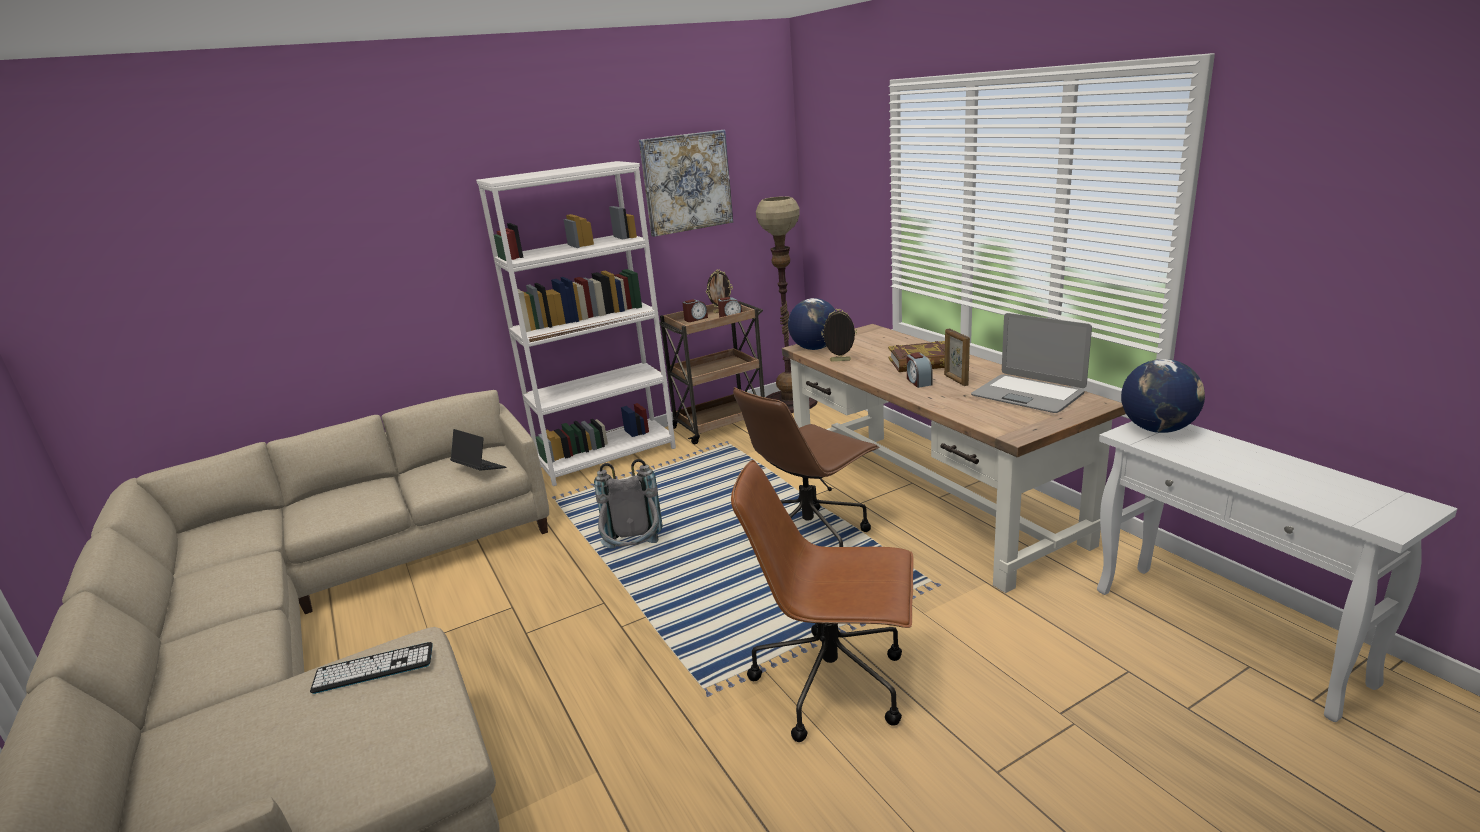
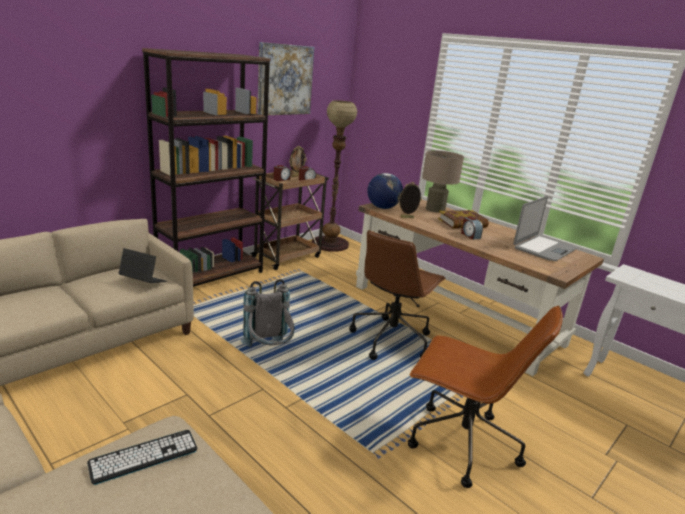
camera: 20 degrees left, 0 degrees up
(607, 457) = (211, 276): white bookcase -> brown bookcase
(834, 683) = (460, 443): brown office chair -> brown office chair turned 150 degrees counterclockwise
(897, 343) = (435, 209): none -> beige table lamp
(955, 380) = (492, 236): picture frame -> none
(1028, 395) = (544, 249): laptop -> laptop turned 75 degrees counterclockwise
(1158, 429) = (635, 274): globe -> none

